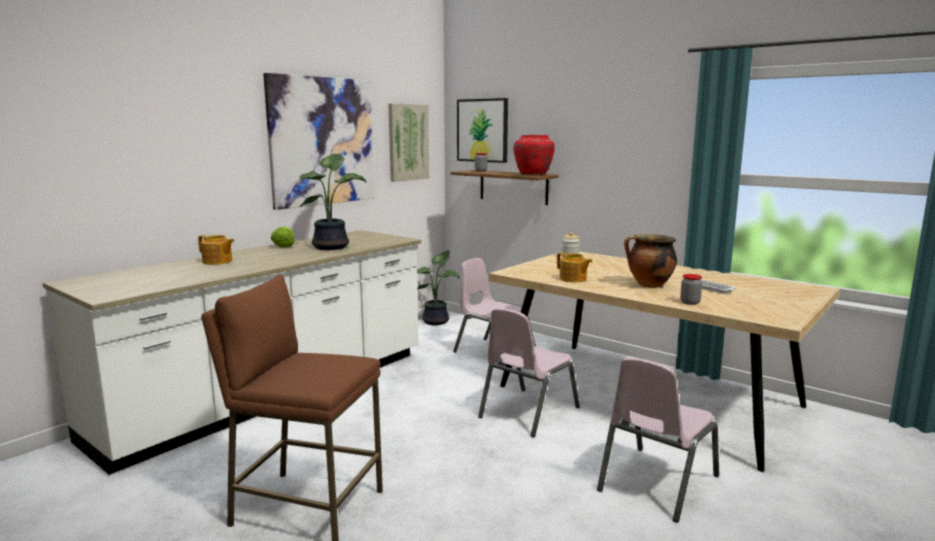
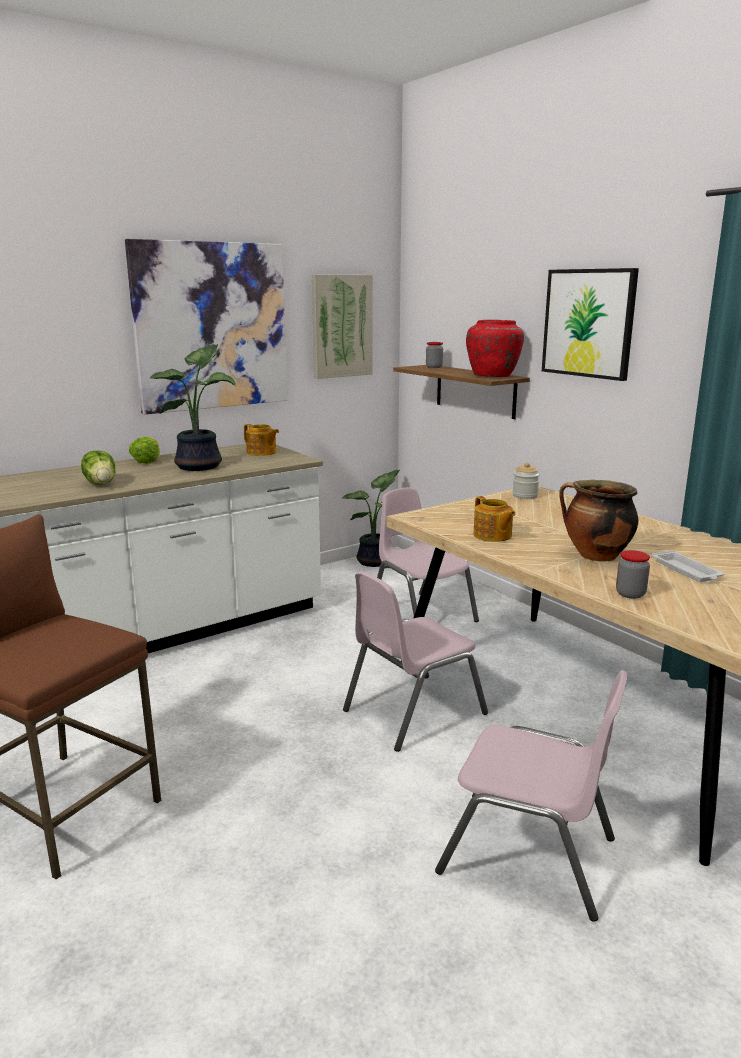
camera: 15 degrees right, 5 degrees up
(217, 261) = (47, 480): teapot -> teapot (261, 452)
(267, 261) = (101, 483): none -> lettuce
(482, 130) = (442, 311): picture -> picture (588, 323)
(656, 483) = (528, 855): pink chair -> pink chair turned 120 degrees counterclockwise

